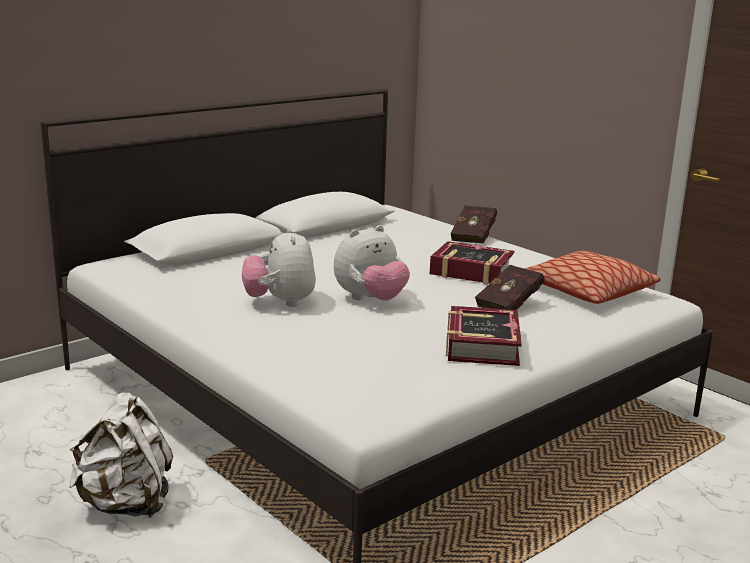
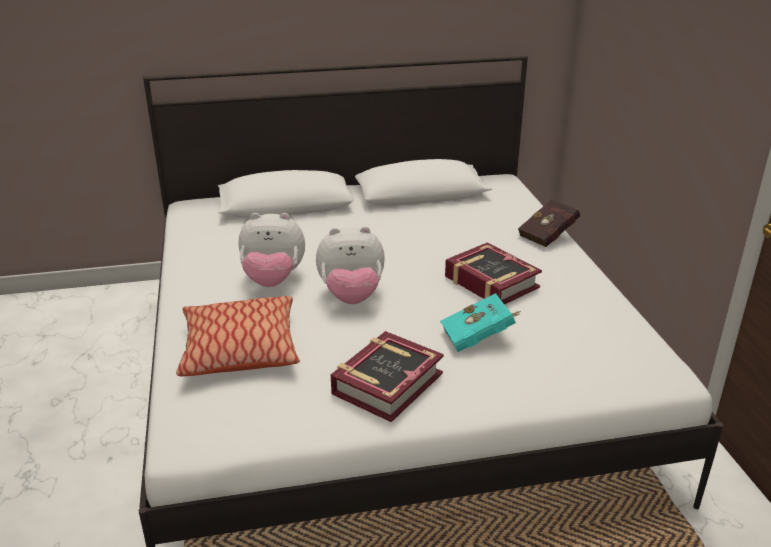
camera: 30 degrees right, 10 degrees up
(126, 504) = (100, 426): white backpack -> none
(280, 302) = (273, 280): plush toy -> plush toy turned 105 degrees counterclockwise
(511, 305) = (479, 338): red book -> turquoise book
(586, 291) = (585, 339): pillow -> pillow (239, 349)

